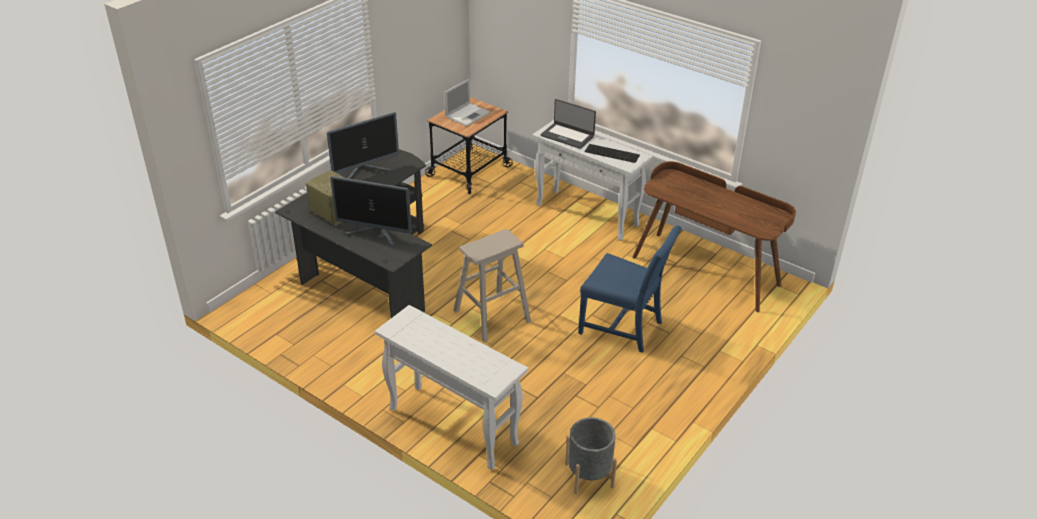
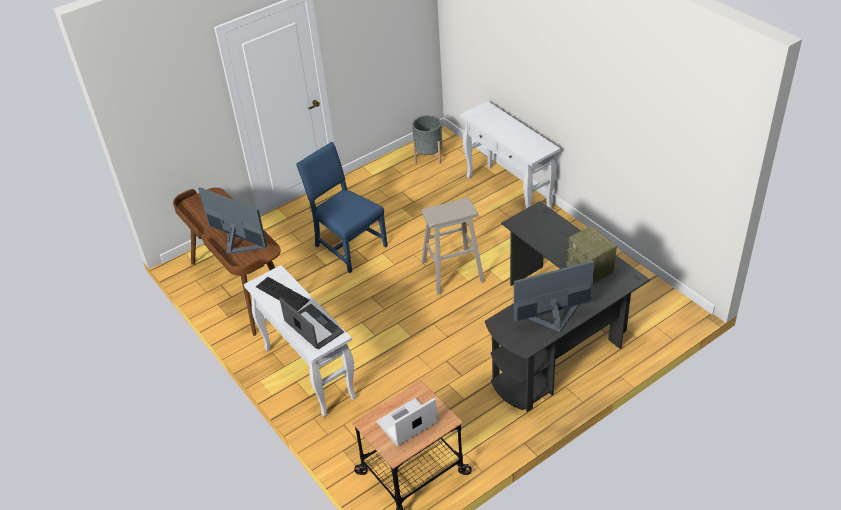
camera: 160 degrees left, 5 degrees up
(375, 234) = (550, 239): monitor -> monitor (237, 245)

